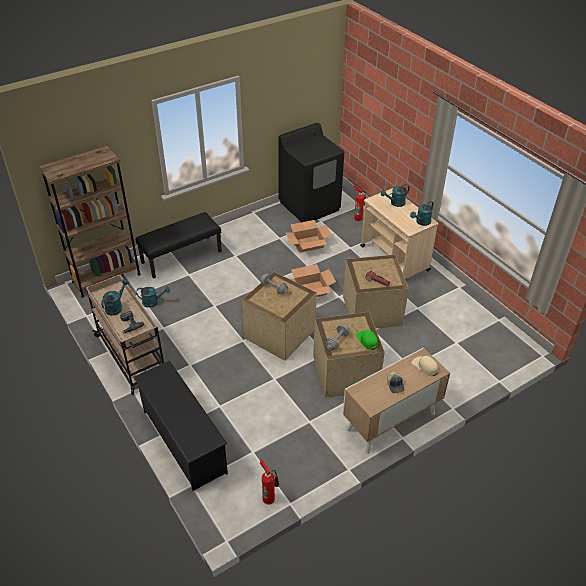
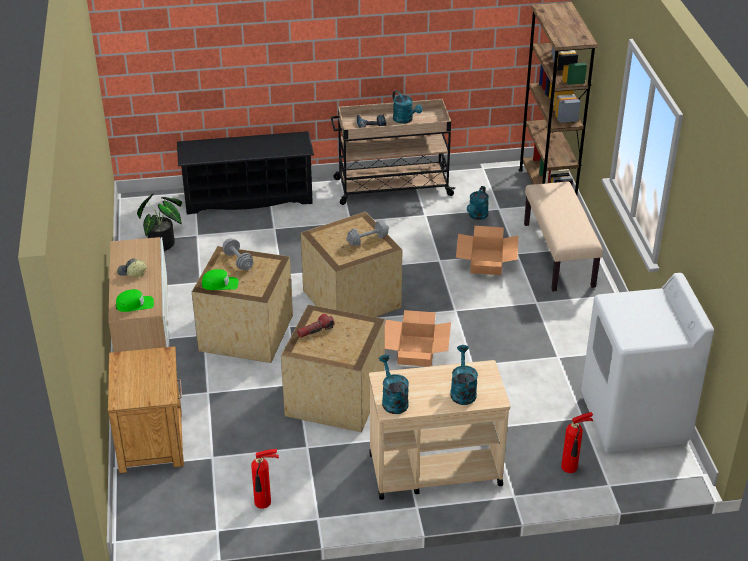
camera: 115 degrees right, 5 degrees down
(181, 257) = (559, 255): black bench -> beige bench
(269, 497) = (137, 231): fire extinguisher -> fire extinguisher (264, 503)
(274, 469) = (165, 243): none -> potted plant
(308, 244) = (526, 383): cardboard box -> cardboard box (486, 262)
(310, 206) = (634, 419): black washing machine -> white washing machine
(425, 366) = (135, 304): beige cap -> green cap
(466, 375) = (152, 440): none -> brown nightstand

